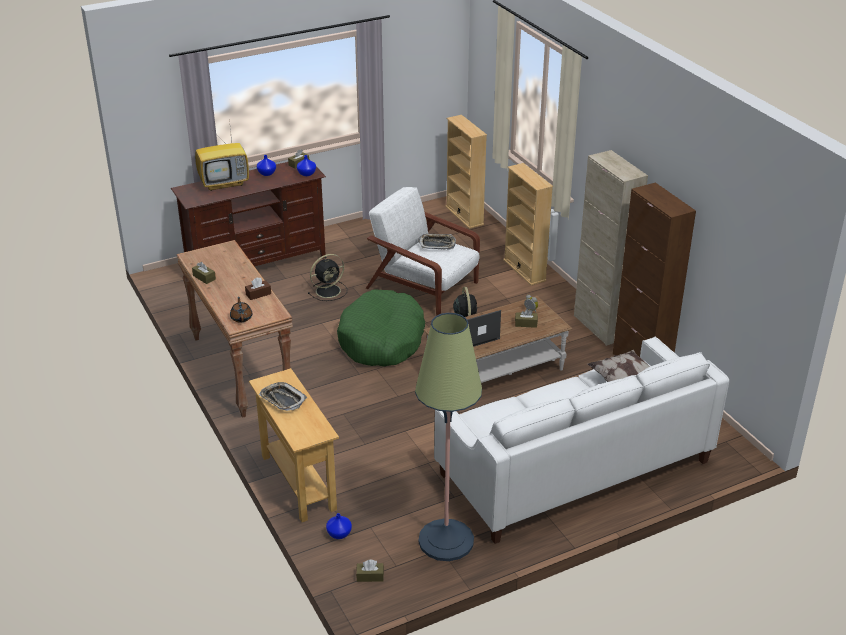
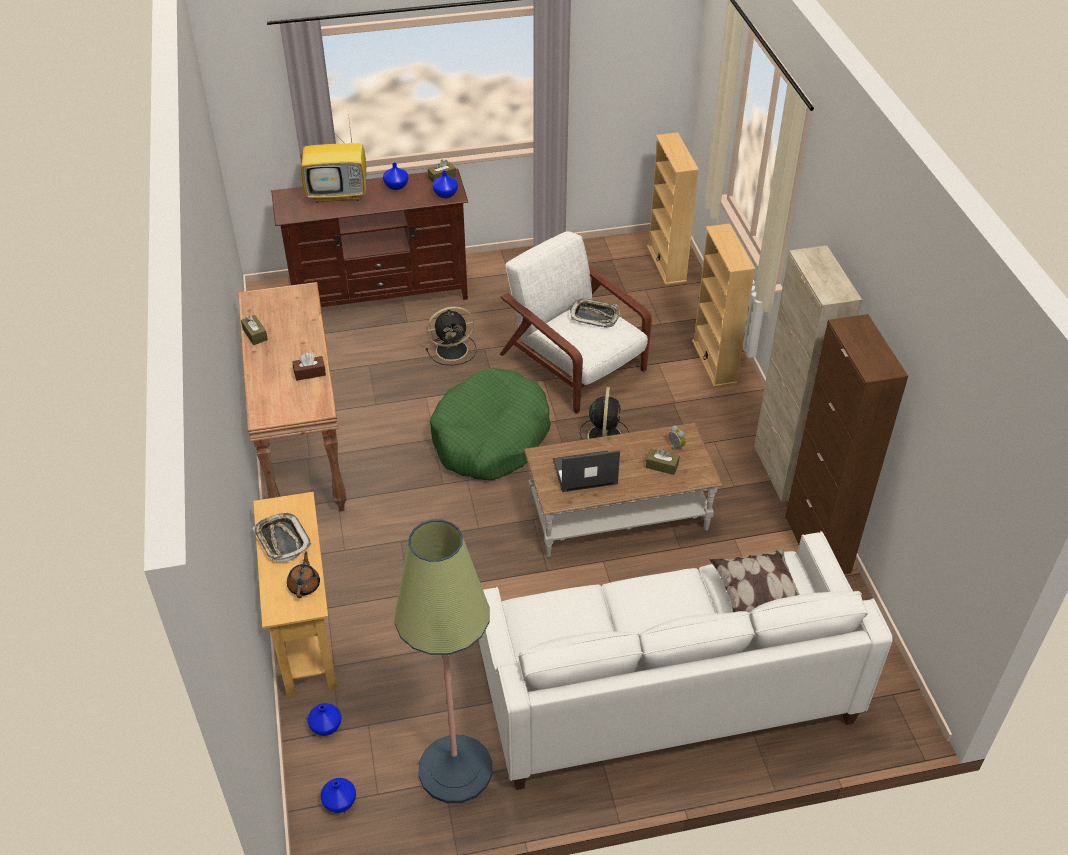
camera: 15 degrees right, 10 degrees up
(241, 317) = (273, 406): brown teapot -> brown teapot (304, 585)
(370, 576) = (339, 802): brown tissue box -> blue vase

